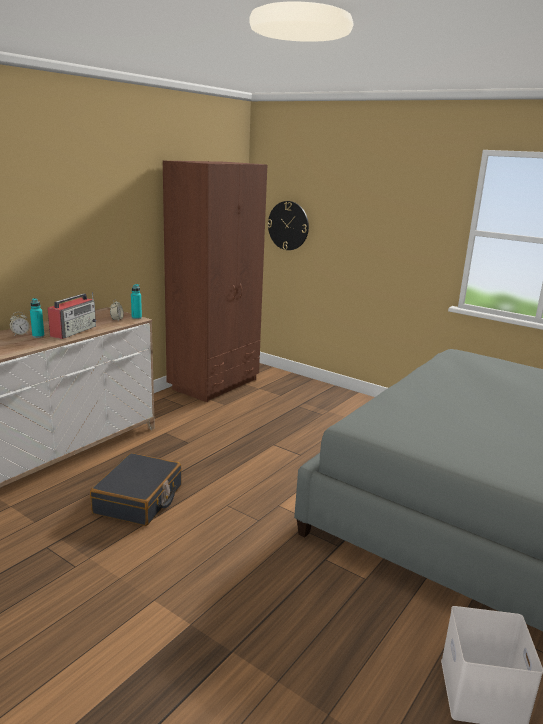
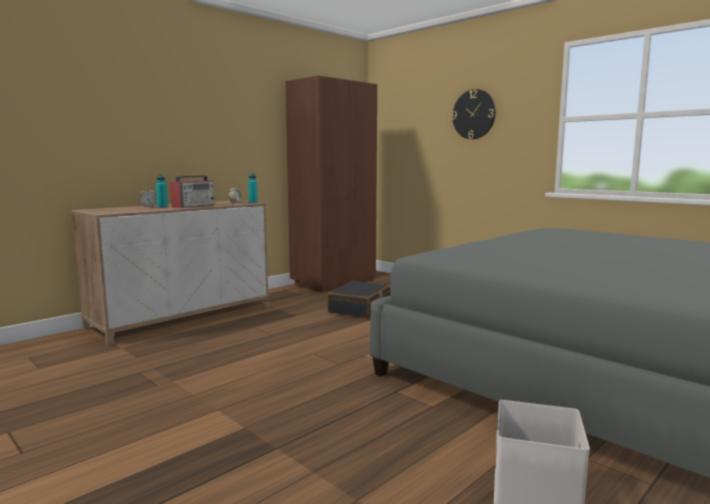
camera: 10 degrees right, 10 degrees down
(139, 500) = (234, 347): black suitcase -> black suitcase (360, 308)
(288, 225) = (401, 141): wall clock -> wall clock (474, 114)

